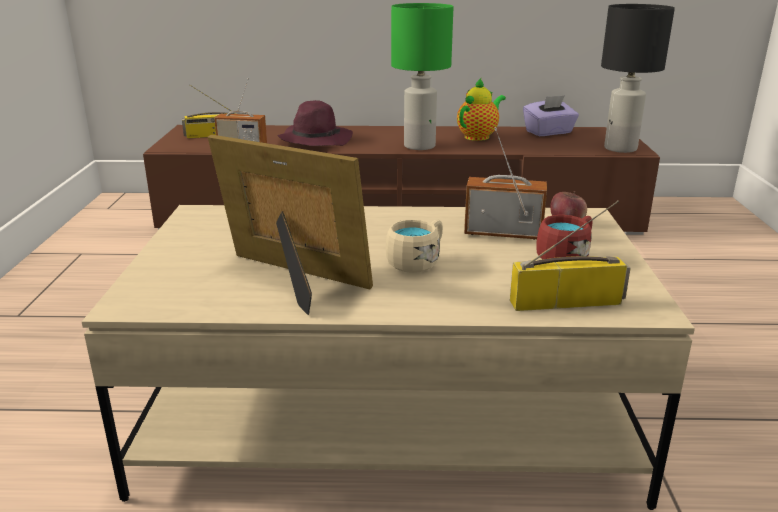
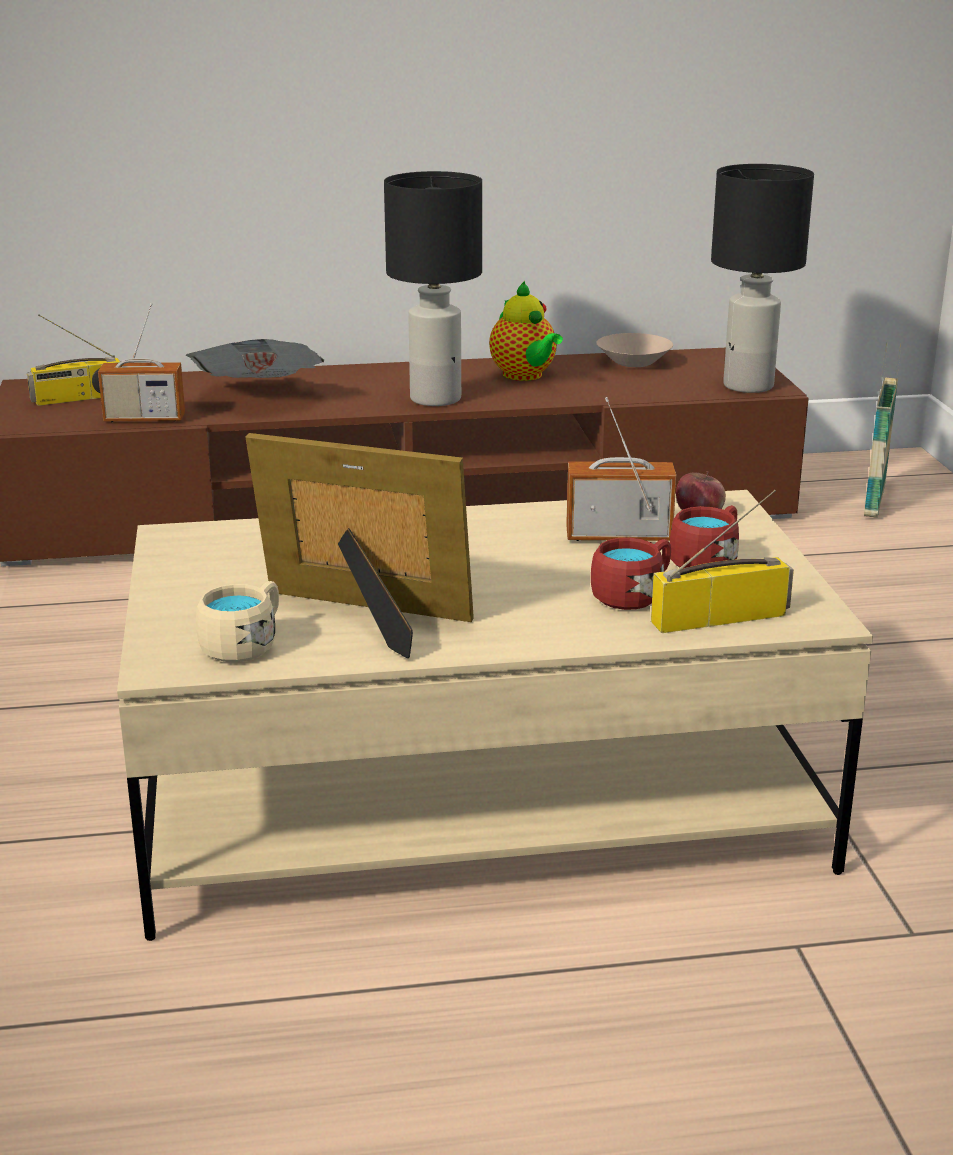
camera: 10 degrees left, 0 degrees up
(315, 140) = (260, 397): purple hat -> newspaper
(417, 261) = (518, 582): beige mug -> beige mug (245, 644)
(419, 146) = (434, 399): green table lamp -> black table lamp
(479, 136) = (525, 376): teapot -> teapot turned 120 degrees clockwise
(502, 278) = (633, 595): none -> red mug
(549, 132) = (633, 362): purple tissue box -> beige bowl
(699, 228) = (874, 501): none -> basket

